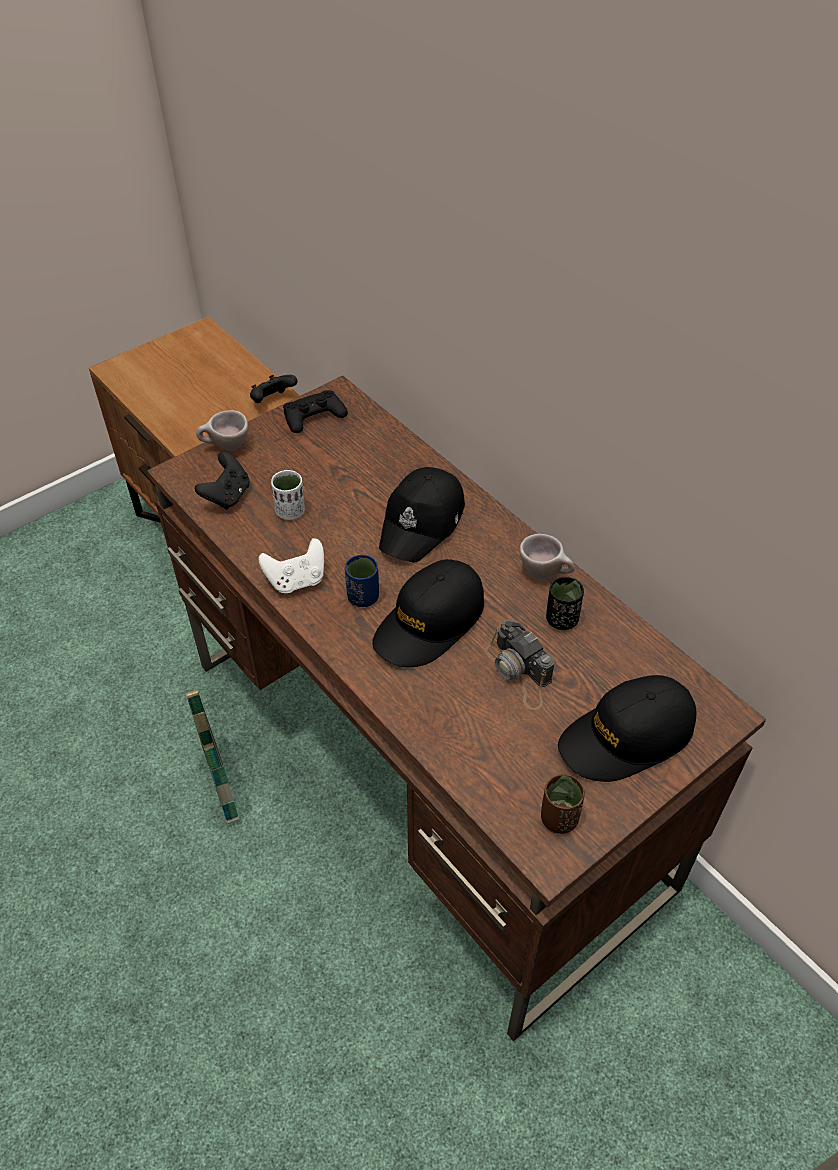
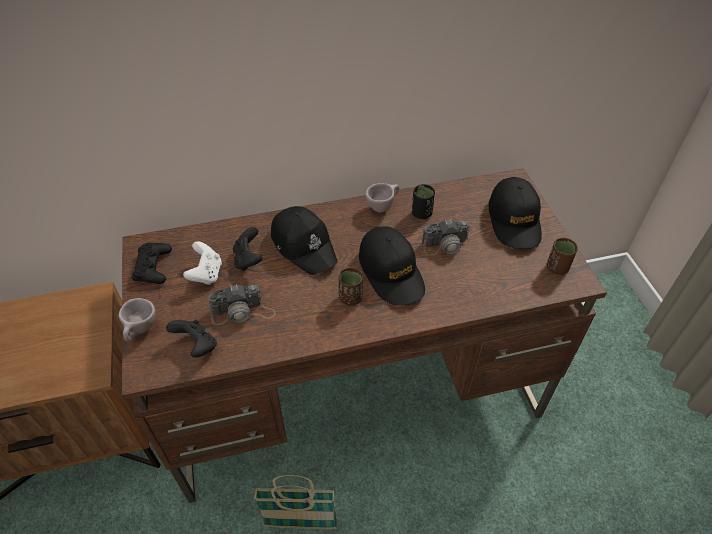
camera: 65 degrees left, 0 degrees up
(272, 401) = (68, 306): black game controller -> black game controller (248, 260)
(290, 511) = (243, 312): white cup -> camera
(296, 580) = (313, 330): white game controller -> white game controller (206, 274)
(363, 597) = (350, 298): blue cup -> brown cup

